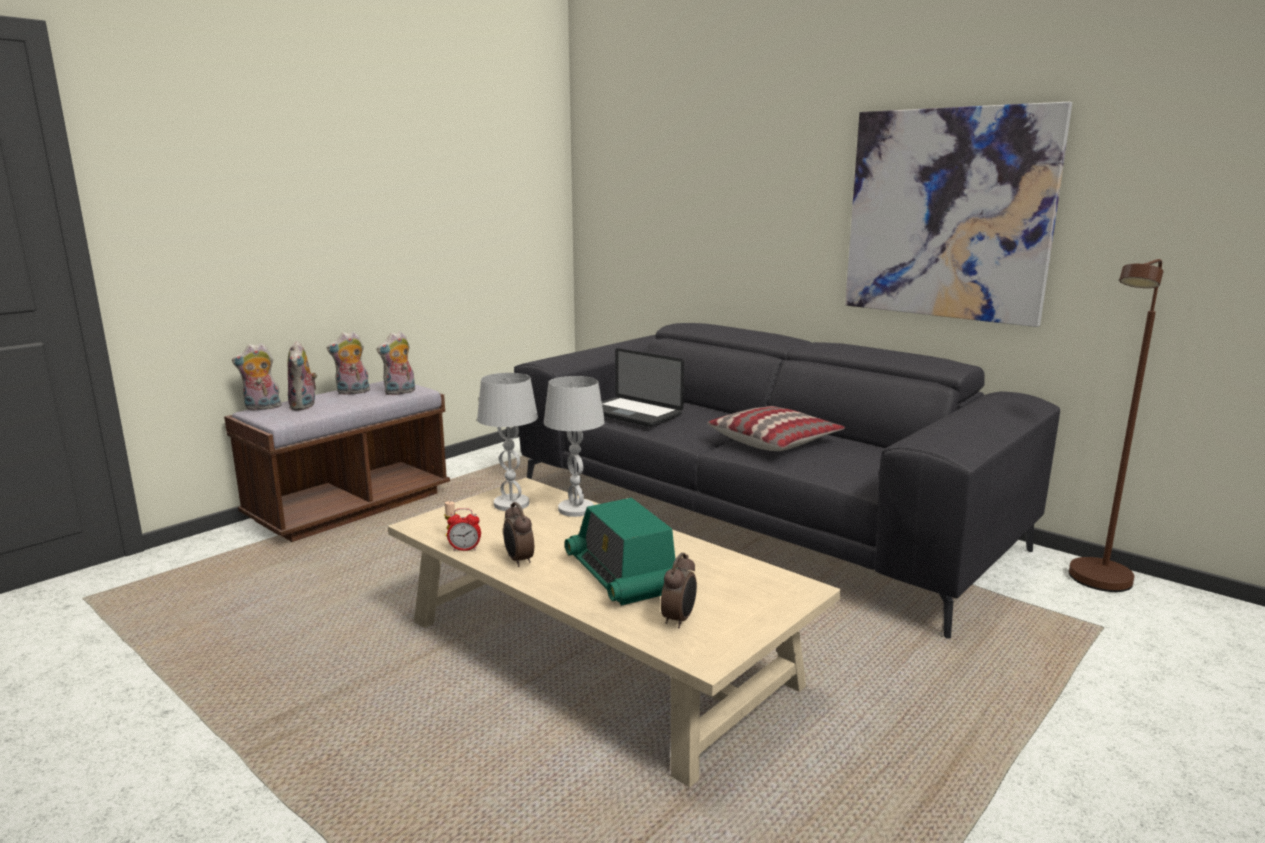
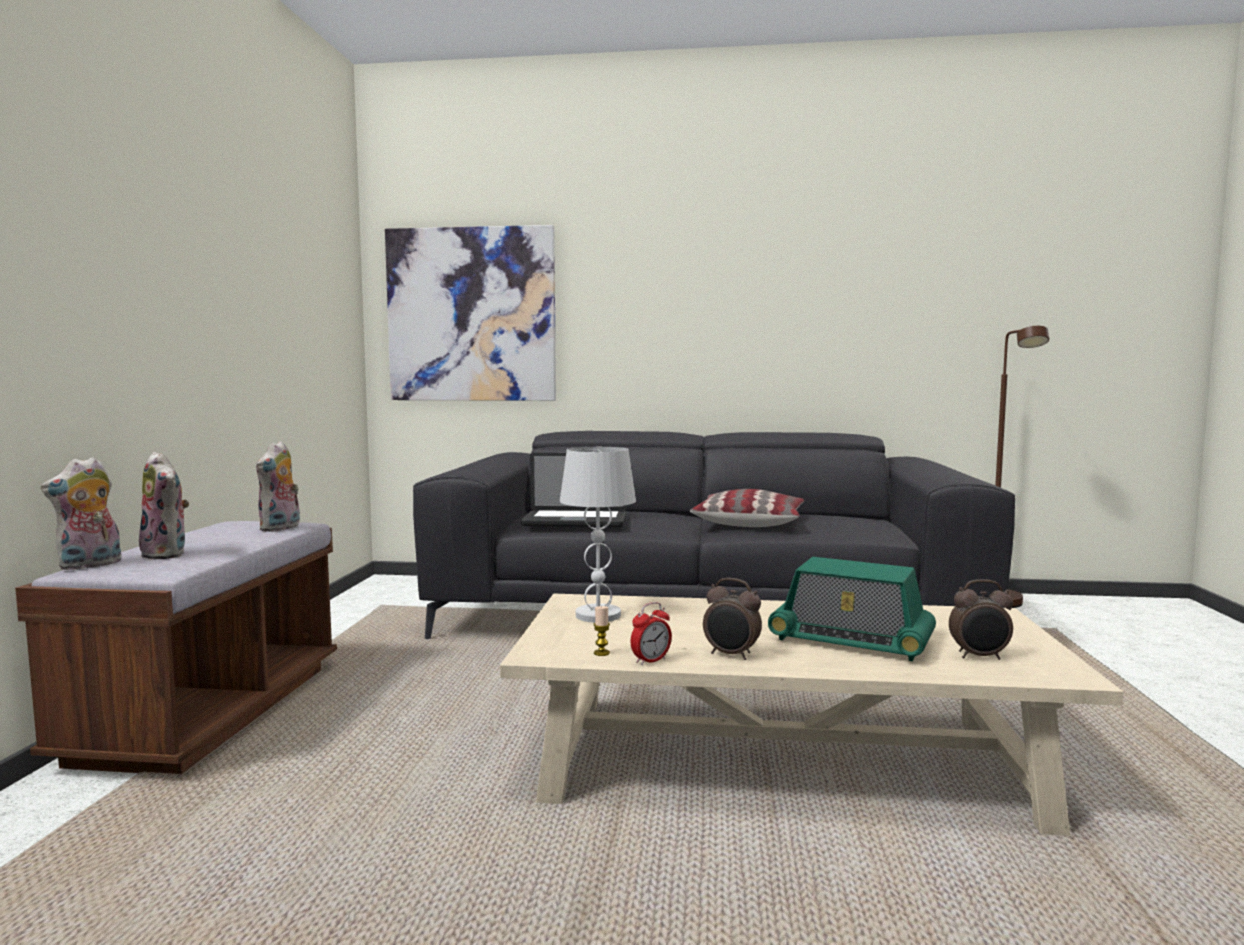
camera: 35 degrees left, 10 degrees down
(352, 392) = (208, 535): plush toy -> none
(575, 509) = (674, 605): white table lamp -> none
(679, 619) = (979, 657): alarm clock -> alarm clock turned 105 degrees clockwise
(947, 214) = (820, 309): picture -> picture (471, 315)

